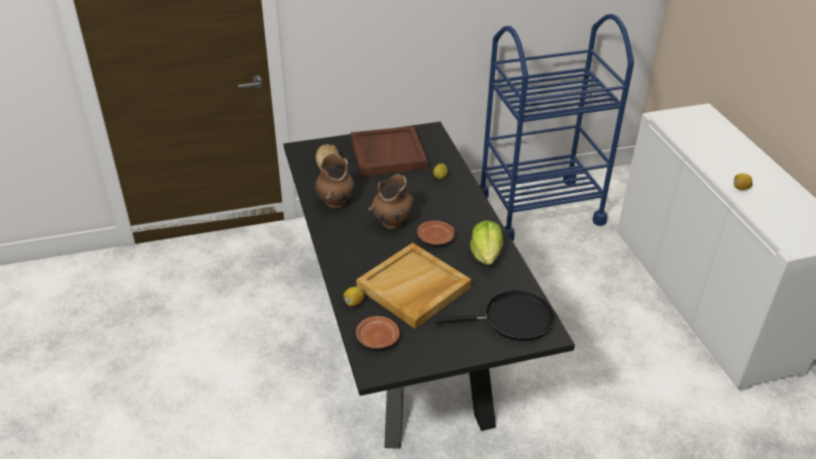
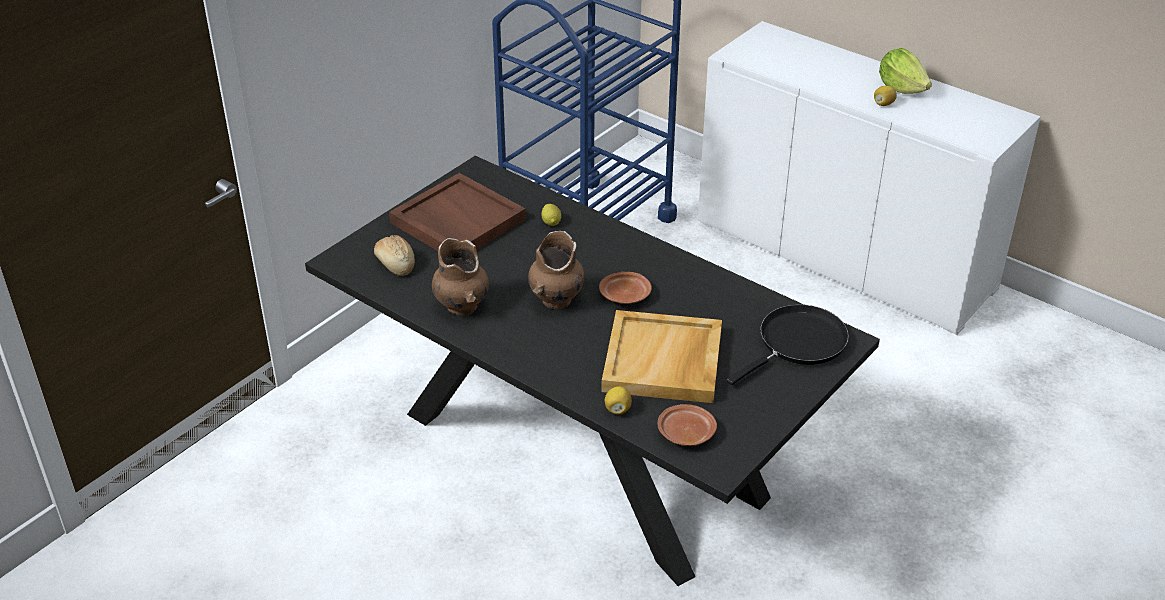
camera: 35 degrees left, 0 degrees up
(486, 254) = (698, 288): lettuce -> lettuce (901, 88)

